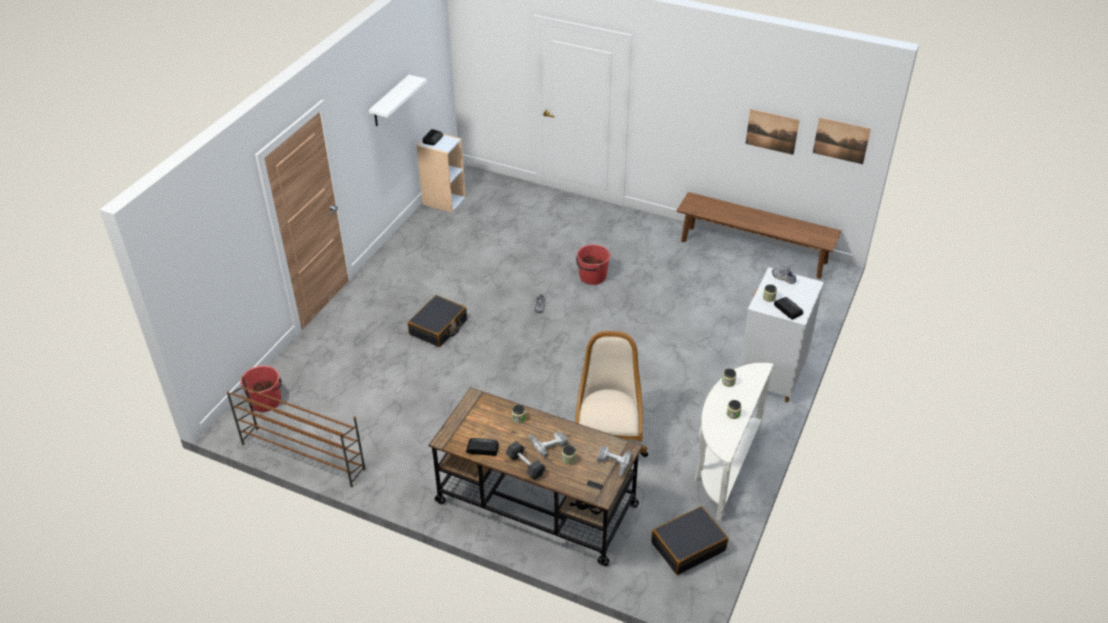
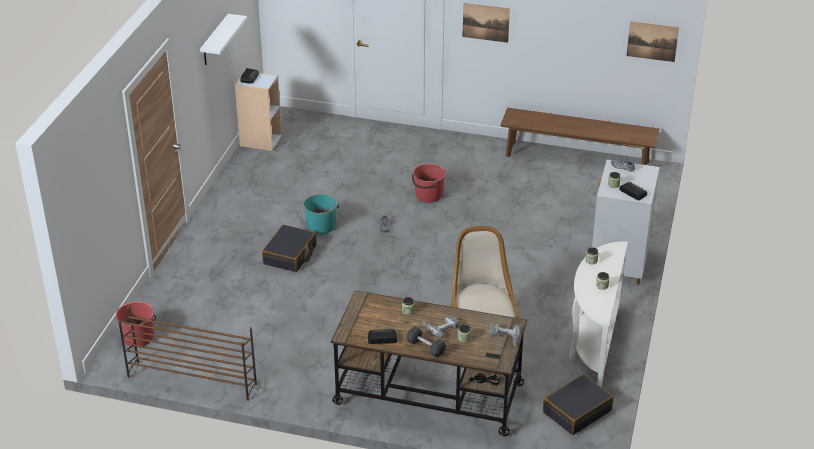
camera: 10 degrees left, 5 degrees down
(477, 298) = (321, 226): none -> turquoise bucket
(772, 131) = (586, 39): picture -> picture (486, 22)

